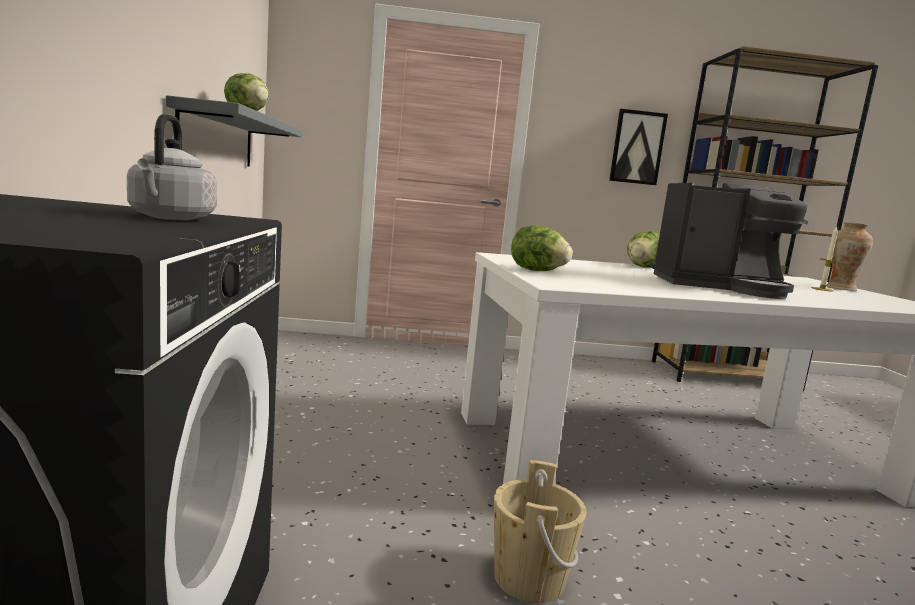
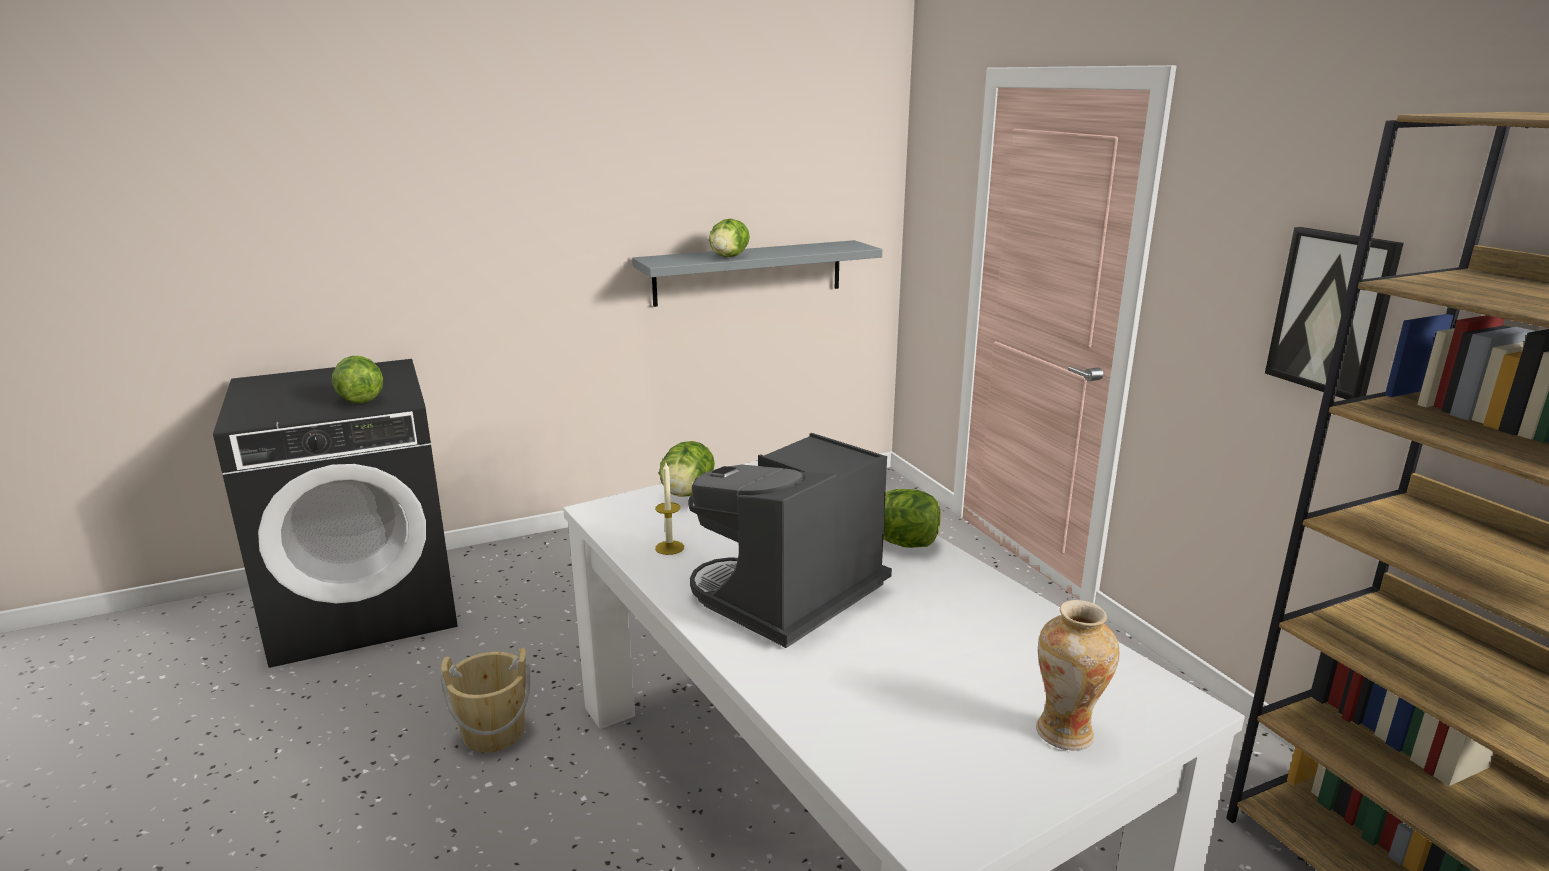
camera: 70 degrees right, 10 degrees up
(171, 218) = (360, 400): grey kettle -> lettuce
(719, 286) = (789, 597): coffee machine -> coffee machine turned 60 degrees clockwise
(822, 289) = (988, 702): candle -> candle (669, 547)

